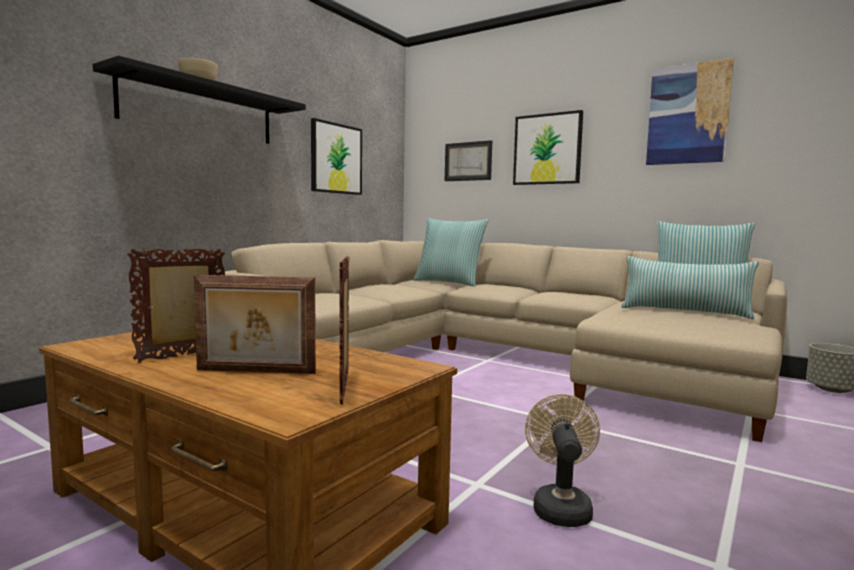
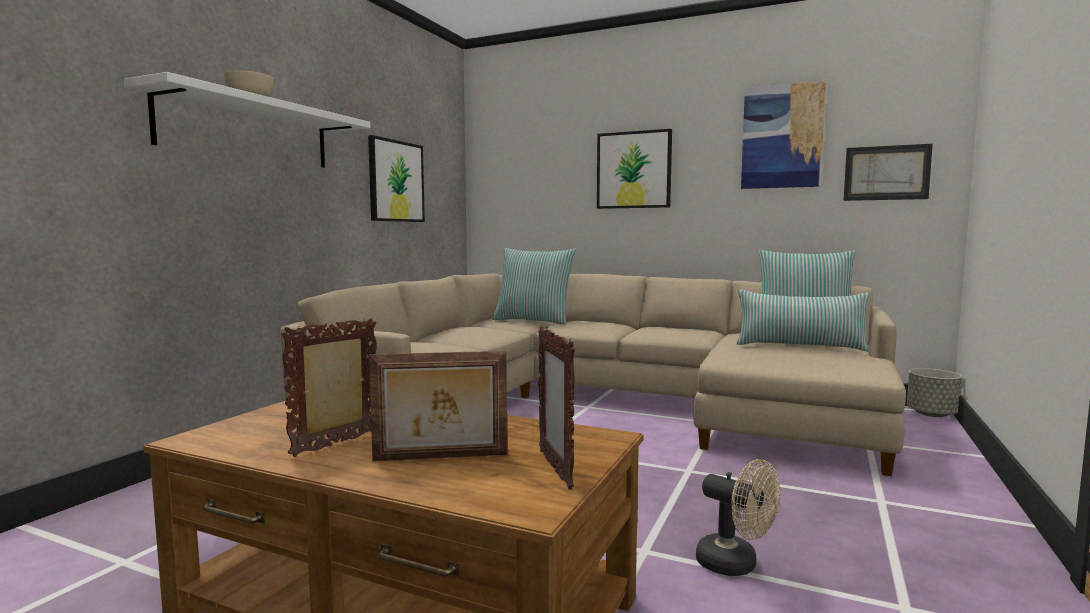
camera: 10 degrees left, 0 degrees up
(200, 111) = (248, 132): black shelf -> white shelf
(468, 161) = (543, 182): picture -> picture (886, 173)
(560, 506) = (736, 565): beige fan -> beige fan turned 135 degrees clockwise

